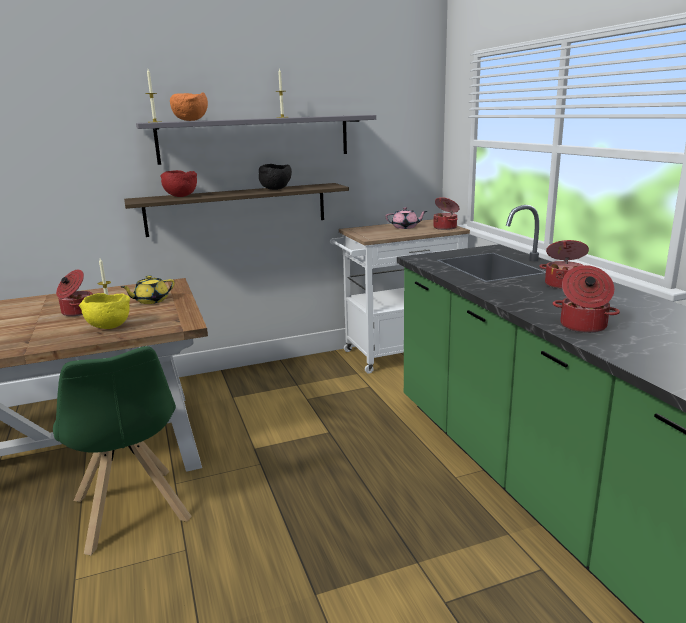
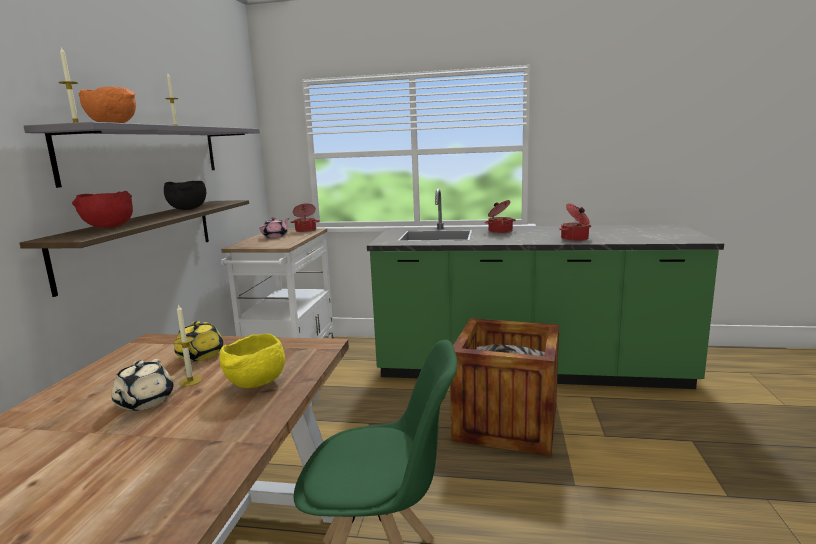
camera: 60 degrees left, 5 degrees down
(77, 312) = (144, 402): cooking pot -> beige teapot
(403, 511) = (506, 422): none -> crate

